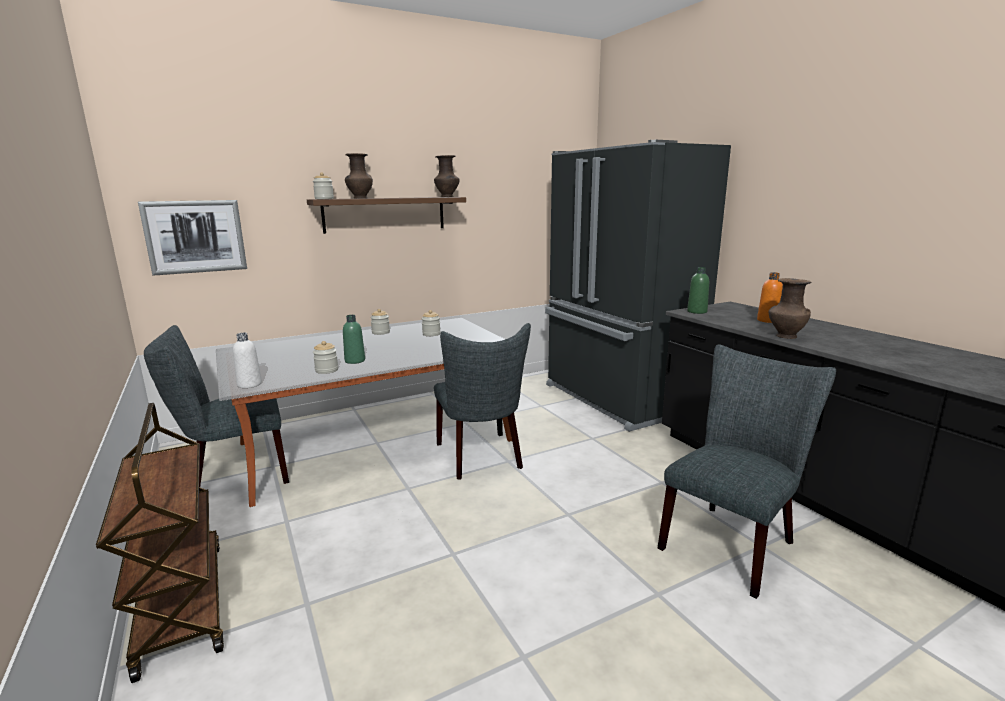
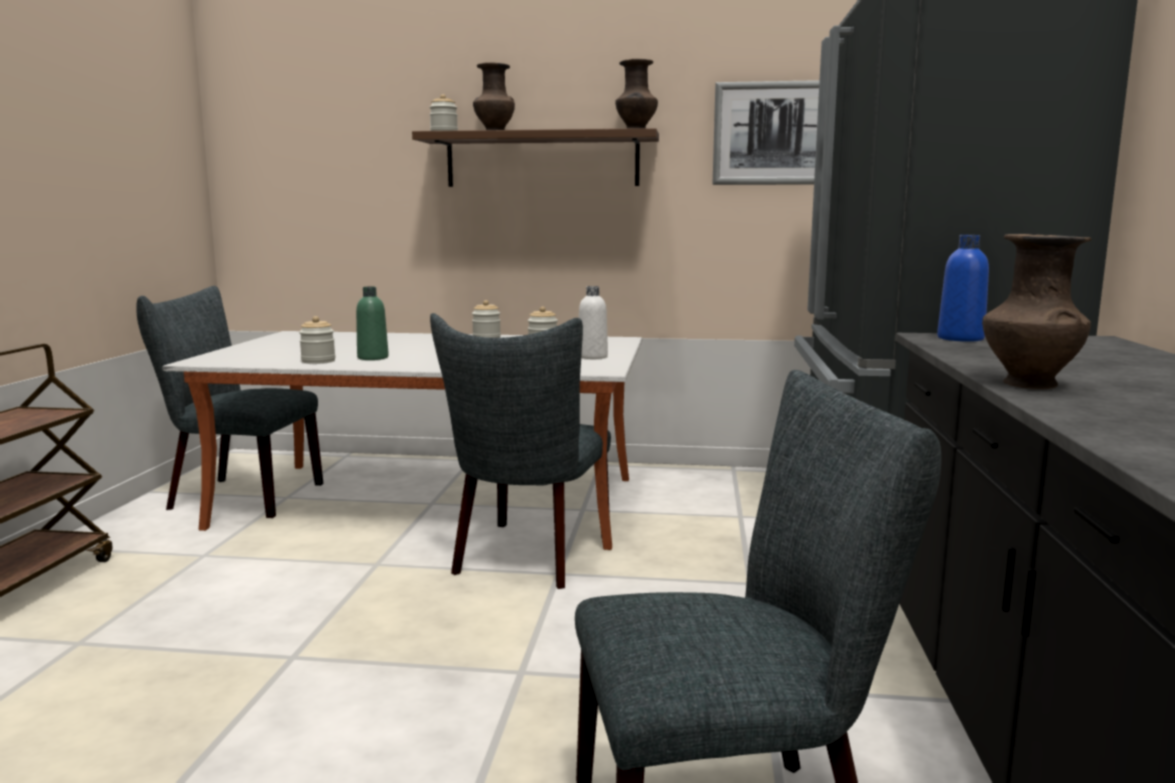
camera: 35 degrees right, 5 degrees down
(195, 236) = (291, 184): picture -> picture (774, 133)
(249, 384) = (215, 360): white bottle -> white bottle (592, 357)
(697, 311) = (960, 338): green bottle -> blue bottle
(768, 320) = (1088, 363): orange bottle -> none

